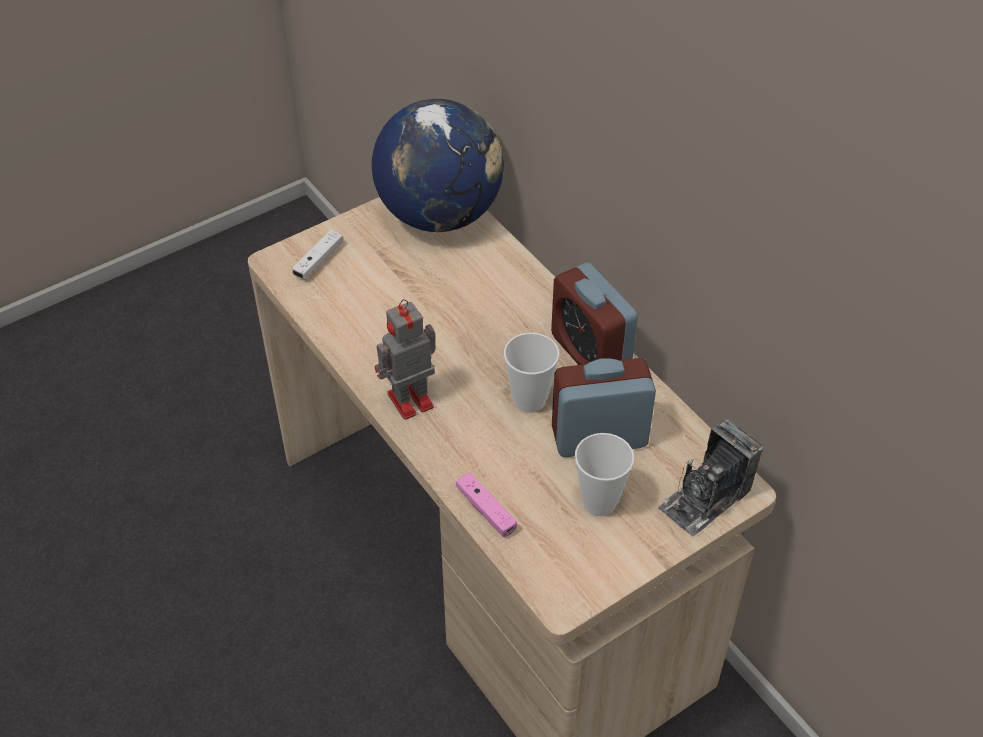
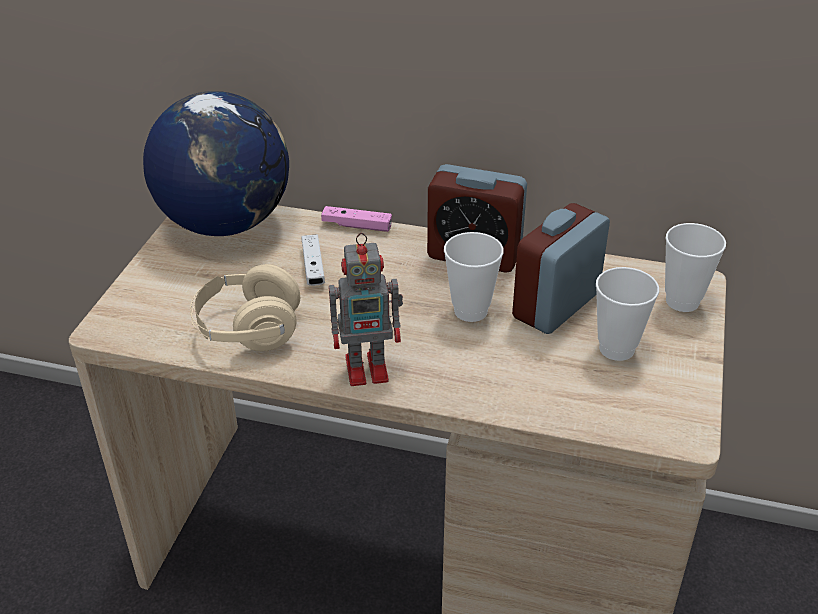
camera: 40 degrees left, 10 degrees down
(318, 261) = (149, 308): white game controller -> white game controller (313, 267)
(362, 319) = (248, 330): none -> beige headphones
(408, 401) = (369, 368): toy robot -> toy robot turned 120 degrees counterclockwise
(486, 510) = (541, 408): pink game controller -> pink game controller (357, 226)
(705, 498) = (682, 301): camera -> cup

